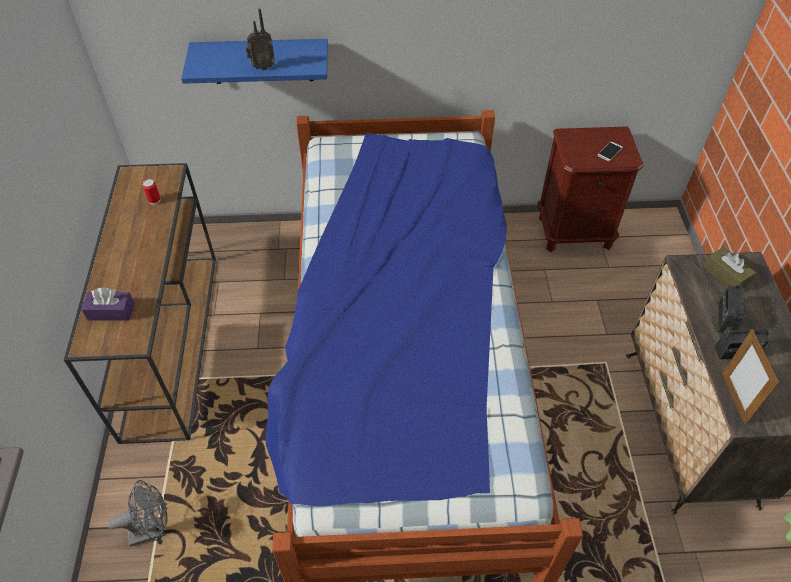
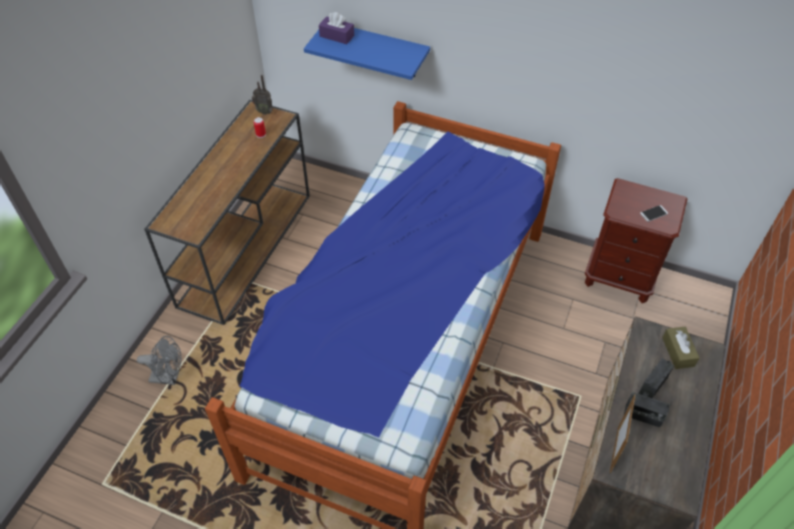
camera: 25 degrees right, 0 degrees up
(111, 311) = (190, 206): purple tissue box -> purple tissue box (337, 36)
(262, 67) = (367, 56): radio -> radio (264, 111)

